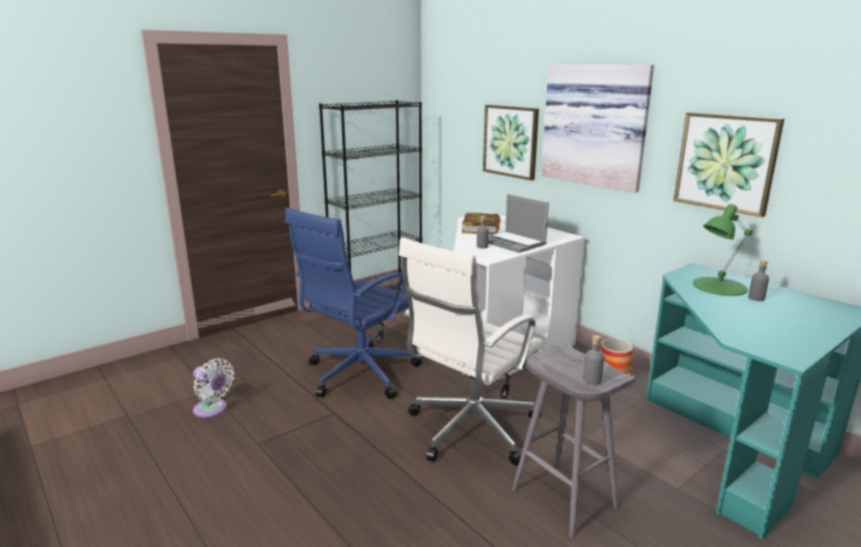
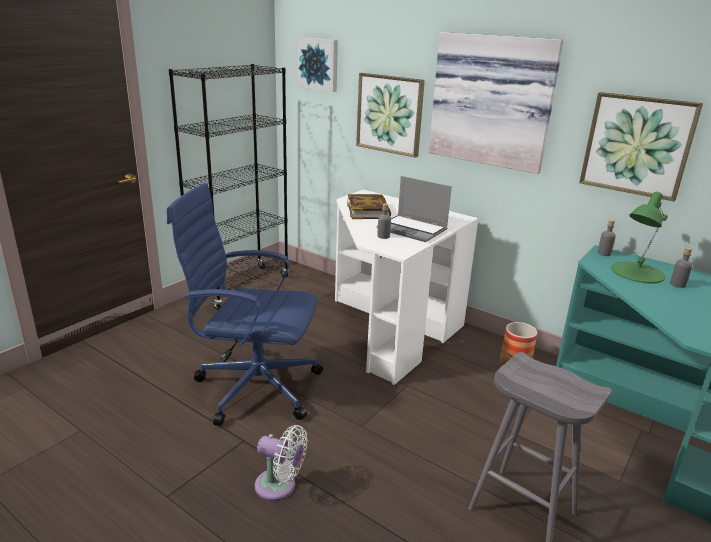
camera: 15 degrees left, 5 degrees up
(212, 410) = (93, 457): white fan -> white fan (279, 487)
(359, 374) = (254, 386): blue office chair -> blue office chair turned 75 degrees clockwise
(454, 99) = (318, 64): none -> picture
(469, 430) = (399, 441): white office chair -> none
(592, 380) = (573, 398): grey bottle -> grey bottle (604, 253)

